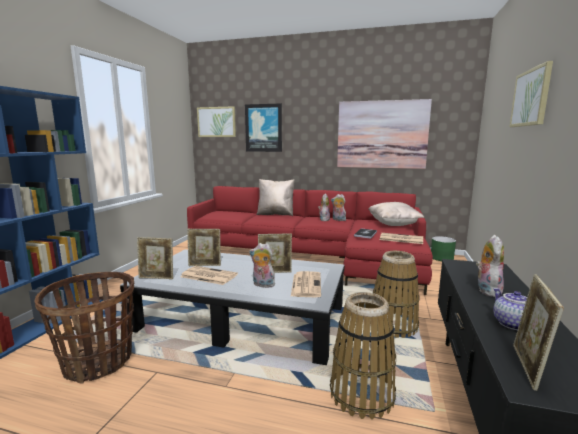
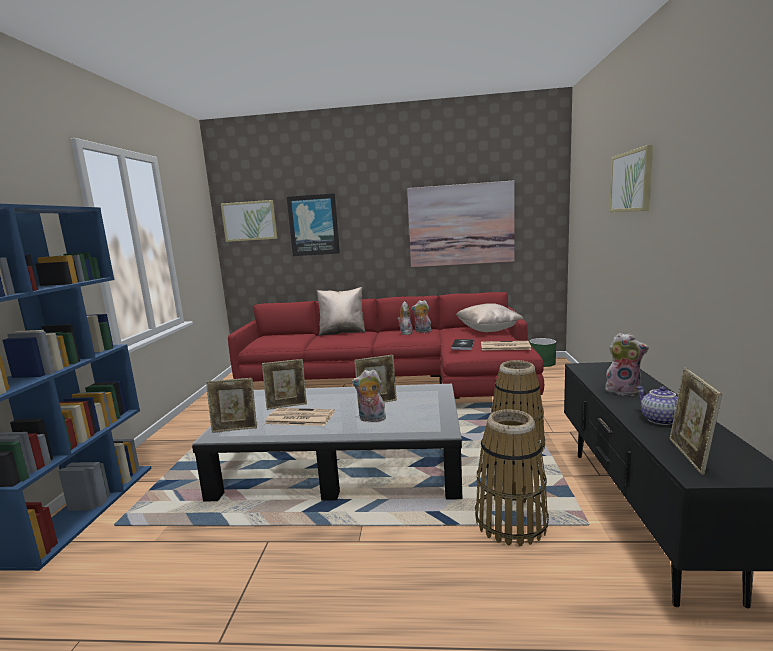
camera: 10 degrees left, 0 degrees up
(98, 362) = (186, 543): basket -> none
(306, 284) = (421, 412): newspaper -> none
(486, 290) = (623, 390): plush toy -> plush toy turned 105 degrees clockwise

